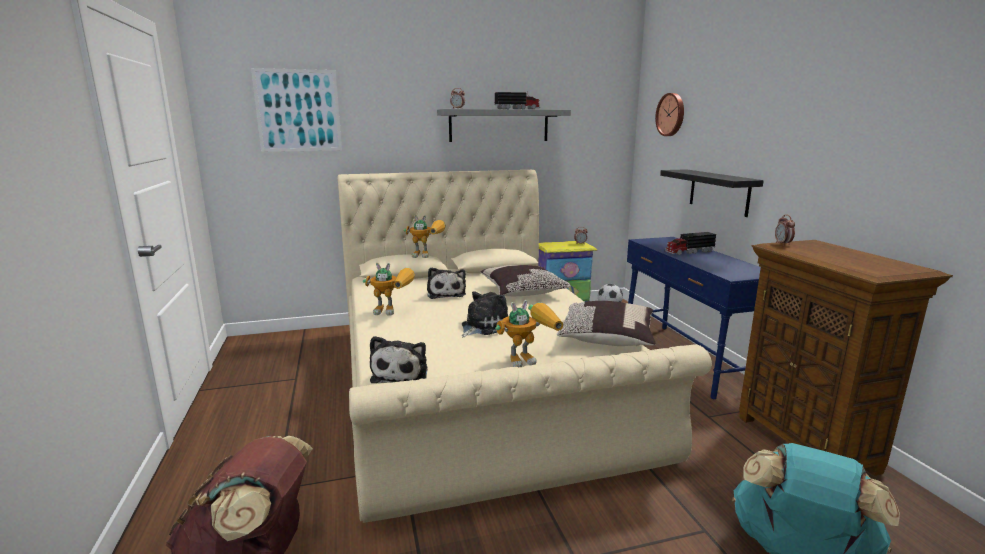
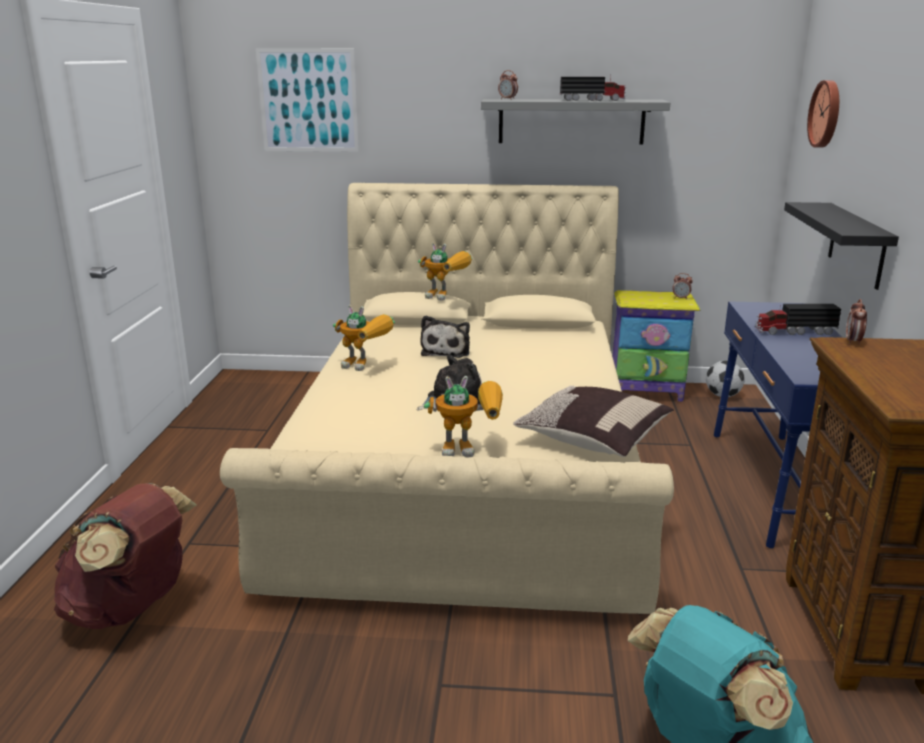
camera: 20 degrees right, 5 degrees up
(401, 373) = (316, 442): plush toy -> none
(523, 292) = (546, 360): pillow -> none

